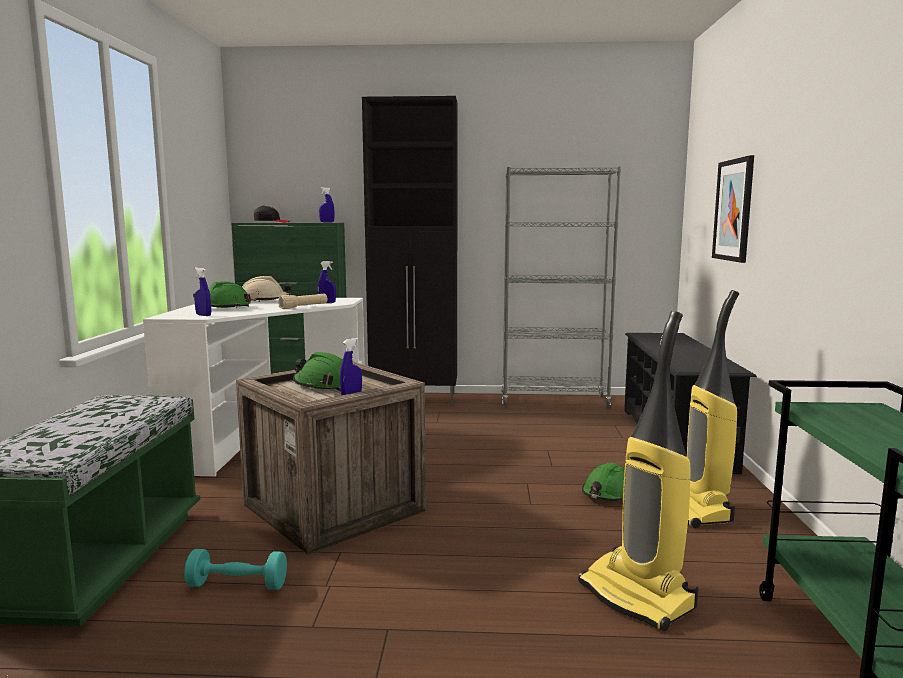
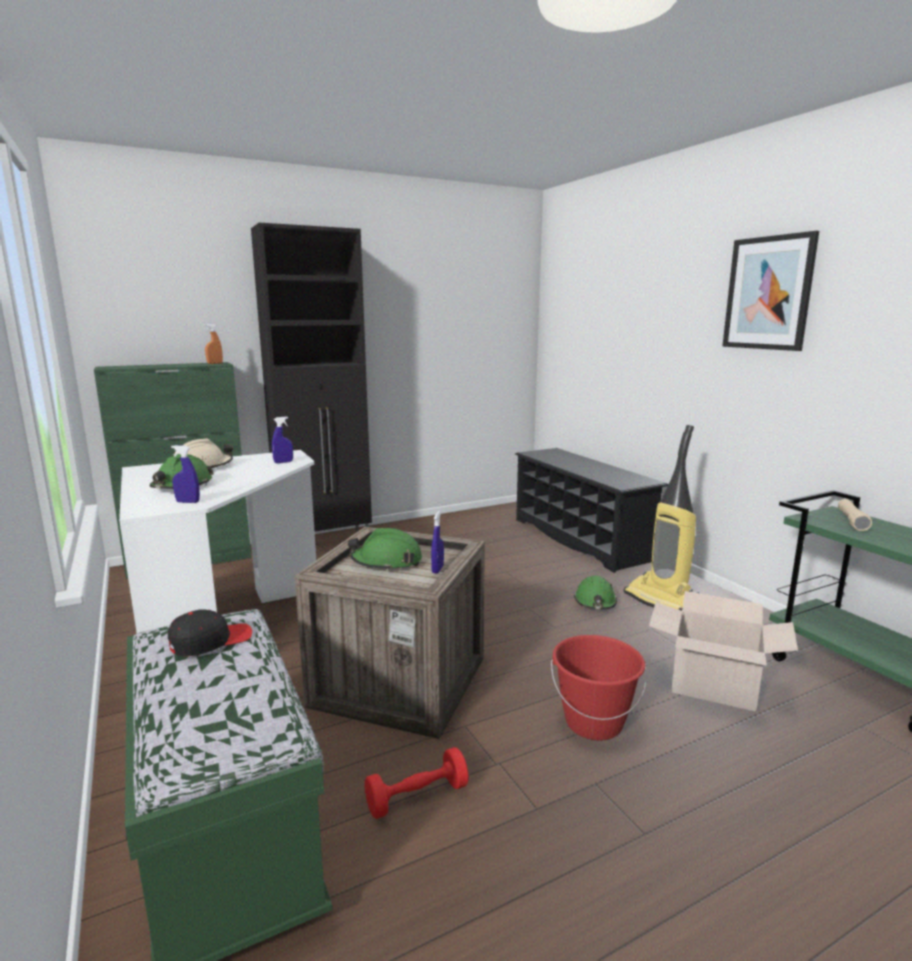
camera: 30 degrees left, 5 degrees up
(237, 585) = (417, 797): turquoise dumbbell -> red dumbbell
(271, 222) = (142, 366): black cap -> black cap (210, 641)
(303, 307) = (274, 472): beige flashlight -> beige flashlight (851, 521)
(327, 222) = (215, 363): blue spray bottle -> orange spray bottle
(455, 586) = (593, 722): none -> red bucket
(554, 401) = (452, 520): grey bookcase -> none
(638, 596) = (714, 685): vacuum cleaner -> cardboard box
(733, 210) = (620, 348): picture -> picture (768, 293)

